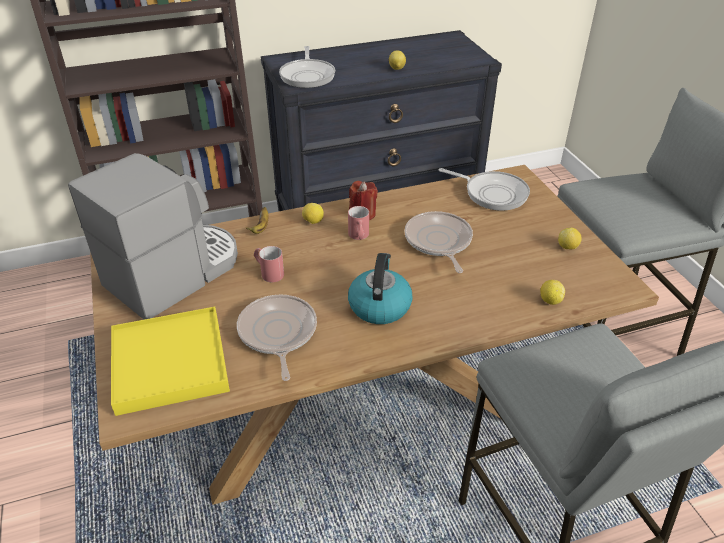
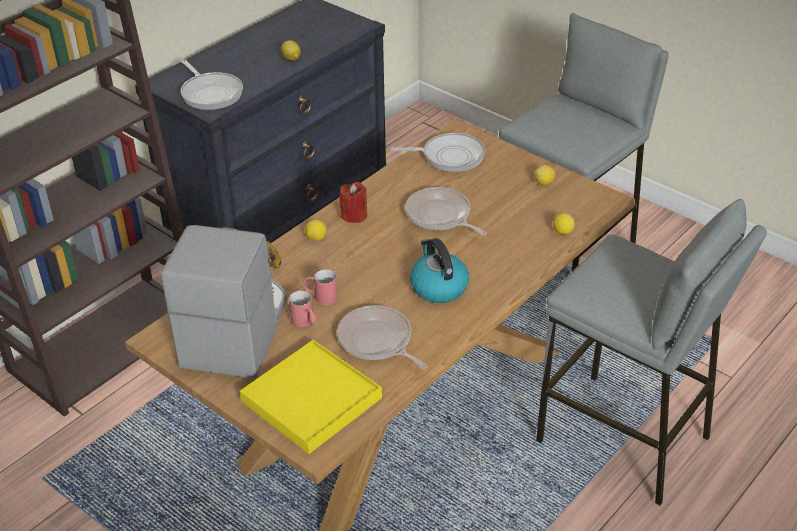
camera: 30 degrees left, 0 degrees up
(359, 237) = (370, 237): red mug -> red mug (305, 323)

